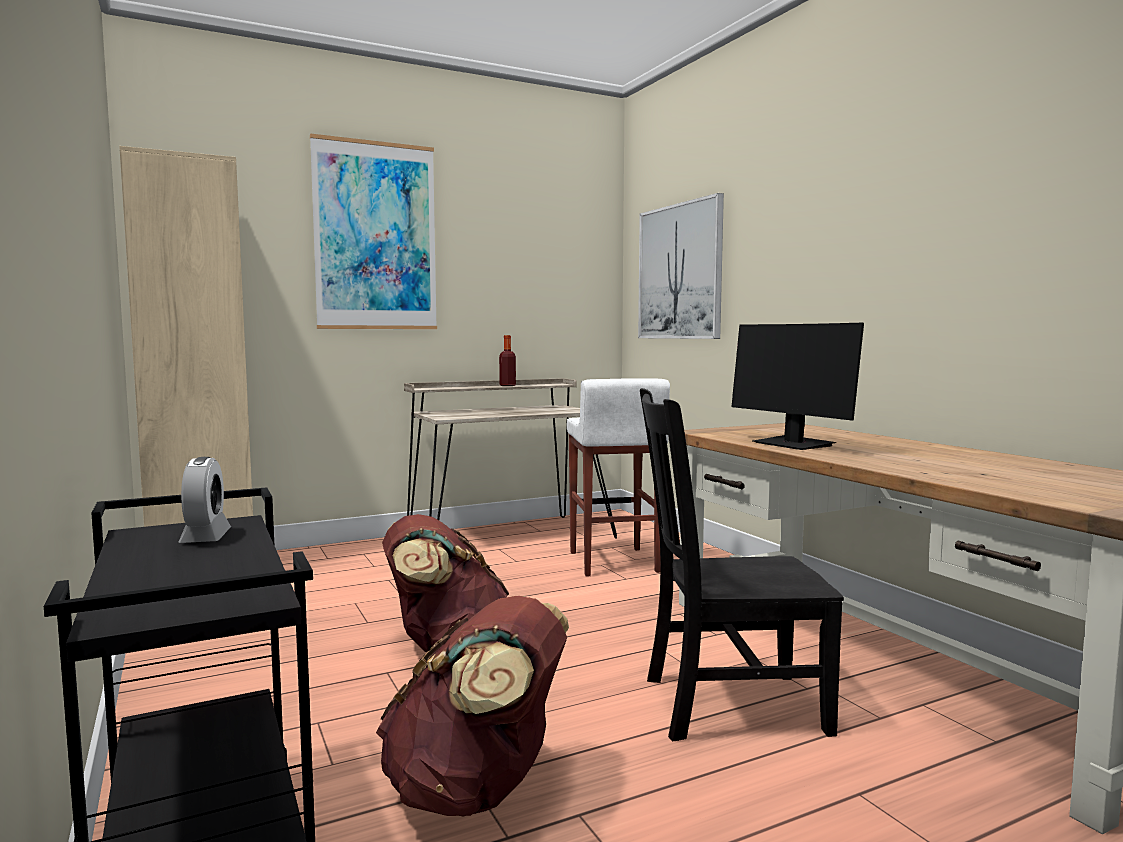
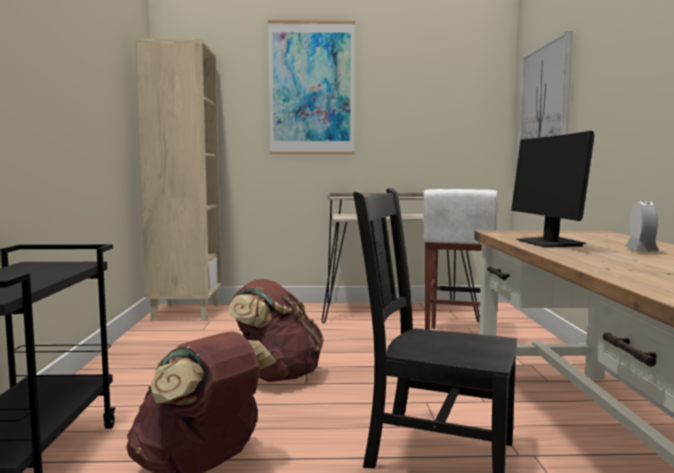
camera: 25 degrees right, 0 degrees up
(205, 537) = (51, 268): alarm clock -> alarm clock (641, 250)
(507, 385) = (405, 197): bottle -> none

